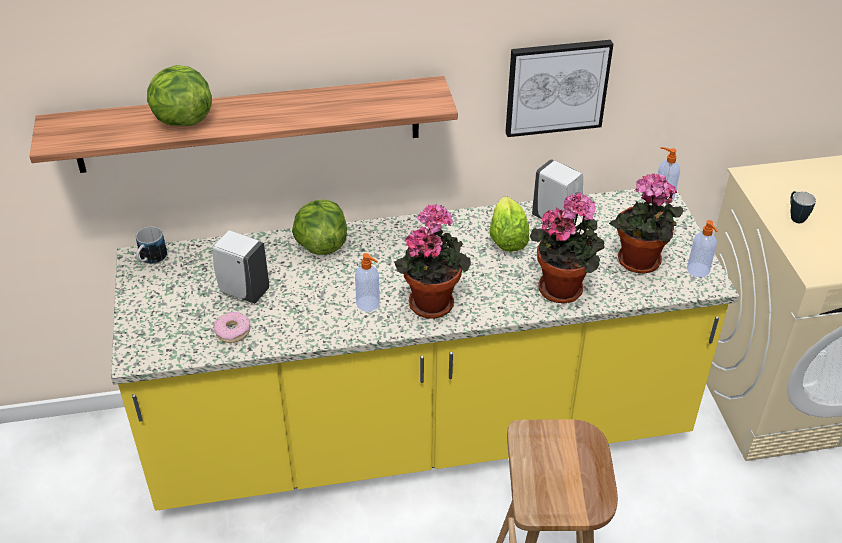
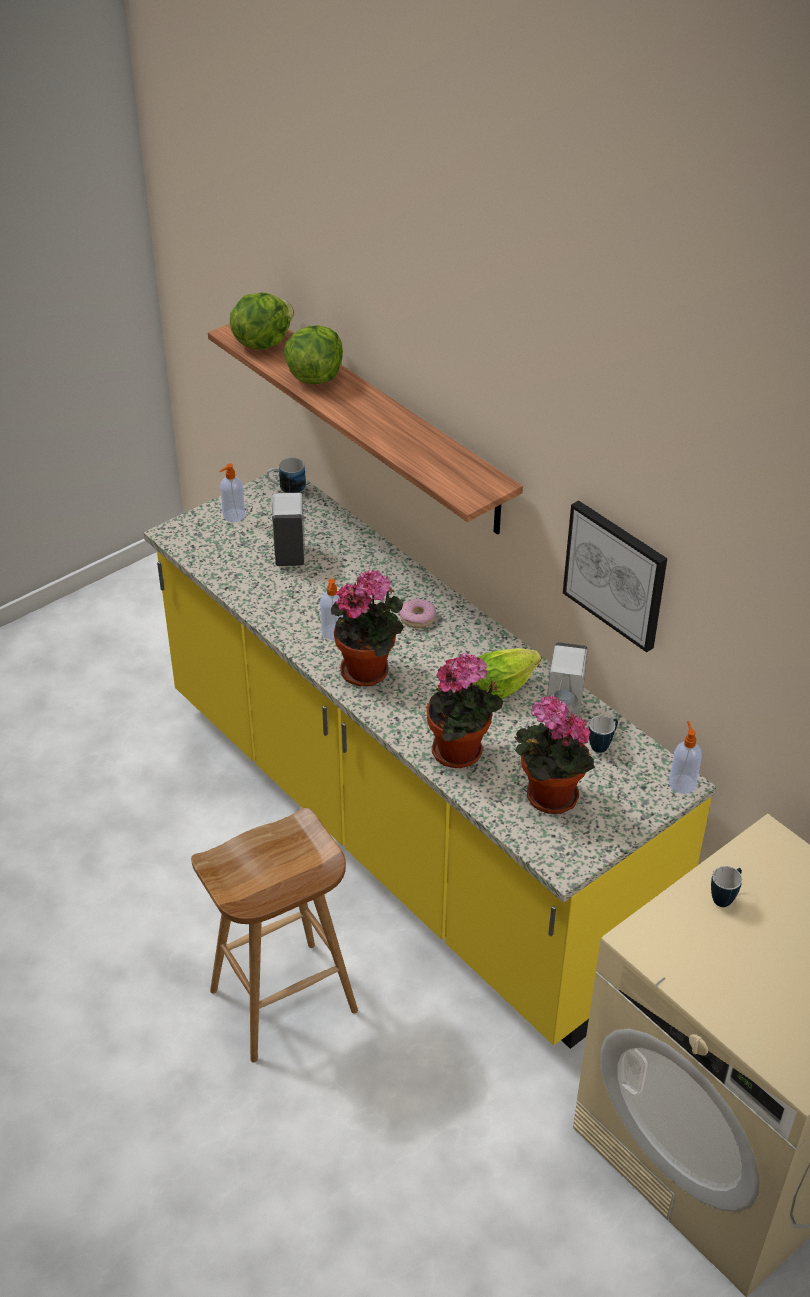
camera: 60 degrees right, 0 degrees up
(233, 331) = (238, 570): donut -> donut (417, 618)
(321, 245) = (386, 572): lettuce -> lettuce (262, 342)
(602, 216) = (602, 745): none -> mug
(698, 270) = (576, 849): soap dispenser -> soap dispenser (233, 516)

